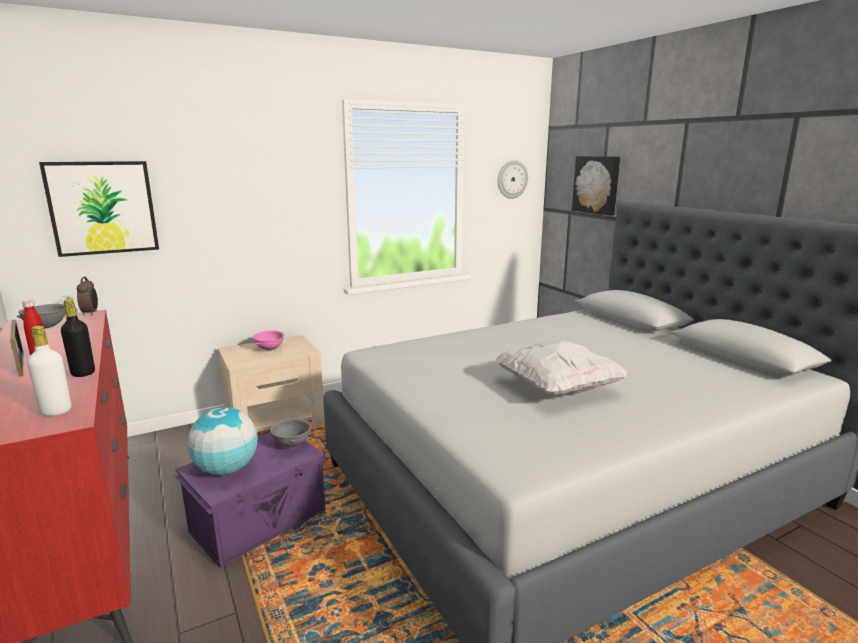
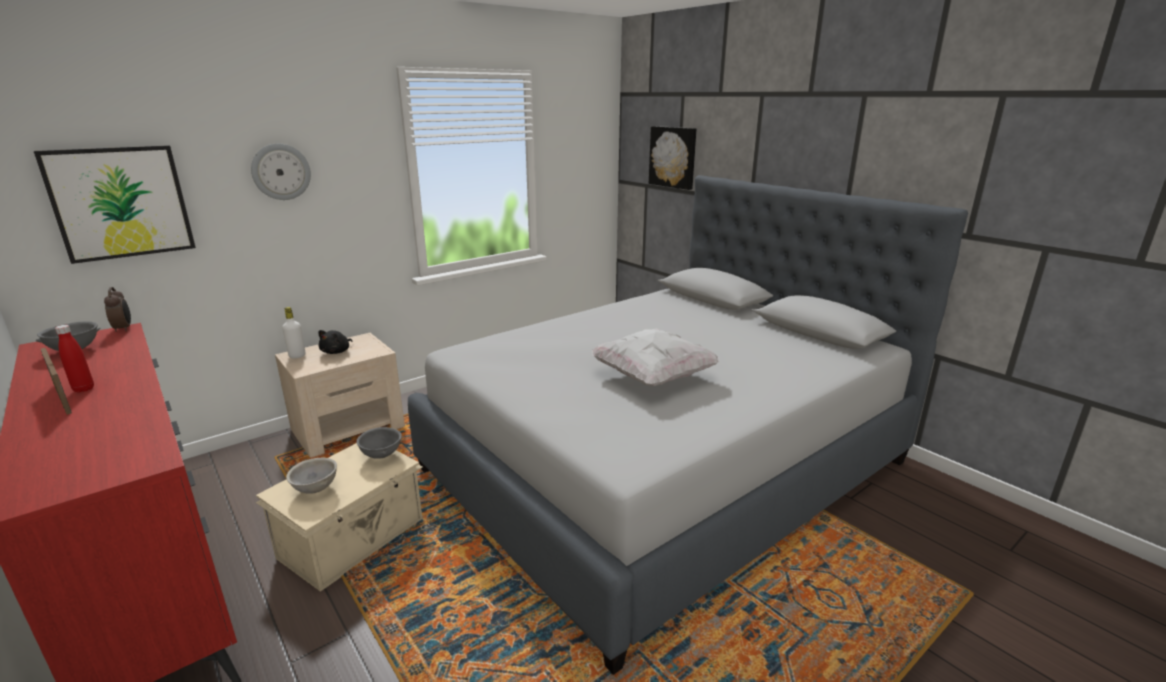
camera: 10 degrees left, 5 degrees up
(56, 411) = (132, 452): white bottle -> white bottle (297, 356)
(83, 373) = (146, 404): black bottle -> none
(227, 469) = (315, 489): globe -> grey bowl
(260, 522) = (354, 538): purple storage box -> beige storage box
(270, 349) = (337, 352): pink bowl -> black plush toy
(512, 179) = (585, 151): wall clock -> wall clock (281, 172)

